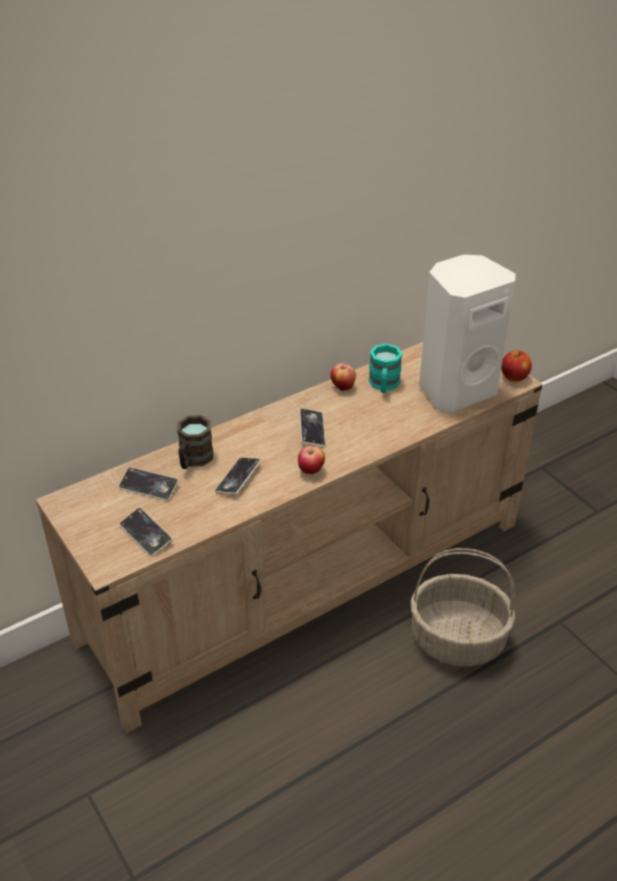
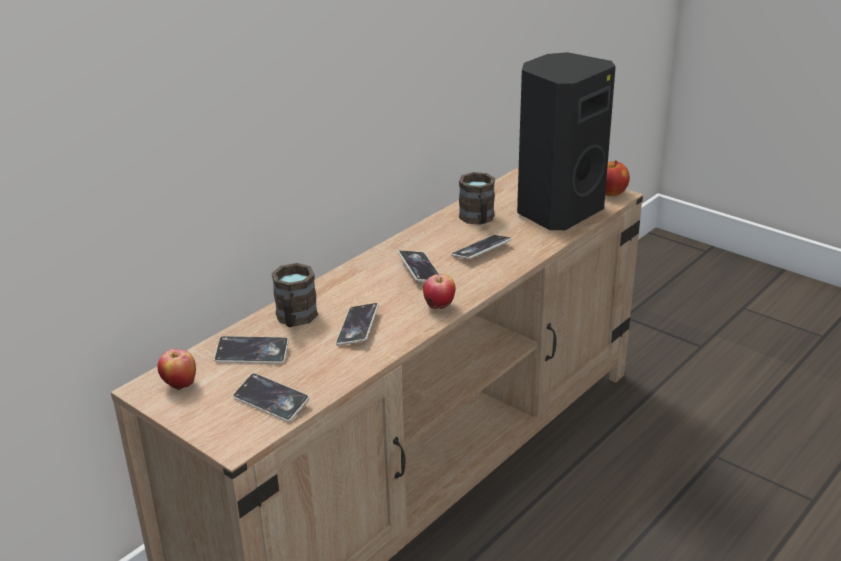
camera: 15 degrees left, 10 degrees down
(342, 387) = (433, 228): apple -> apple (179, 385)
(371, 419) = (481, 250): none -> phone
(384, 386) = (478, 220): turquoise mug -> brown mug
(455, 389) = (557, 212): white speaker -> black speaker
(458, 639) = (617, 496): basket -> none

